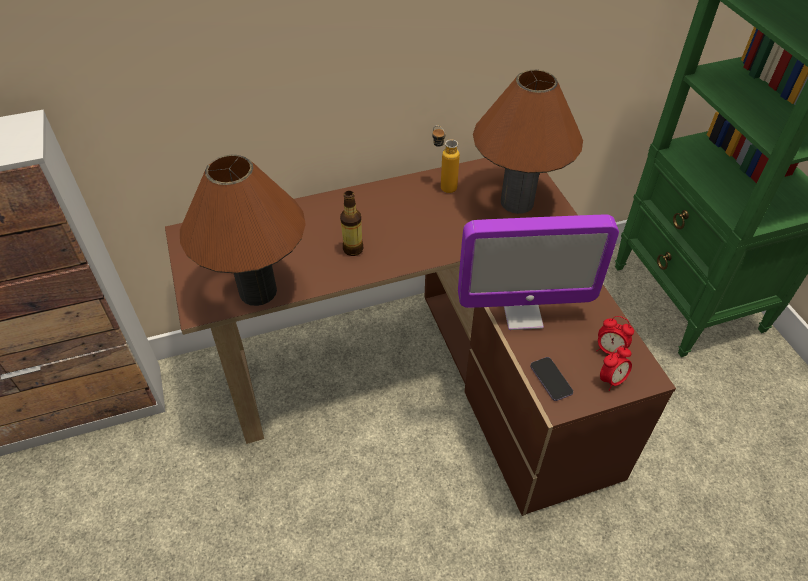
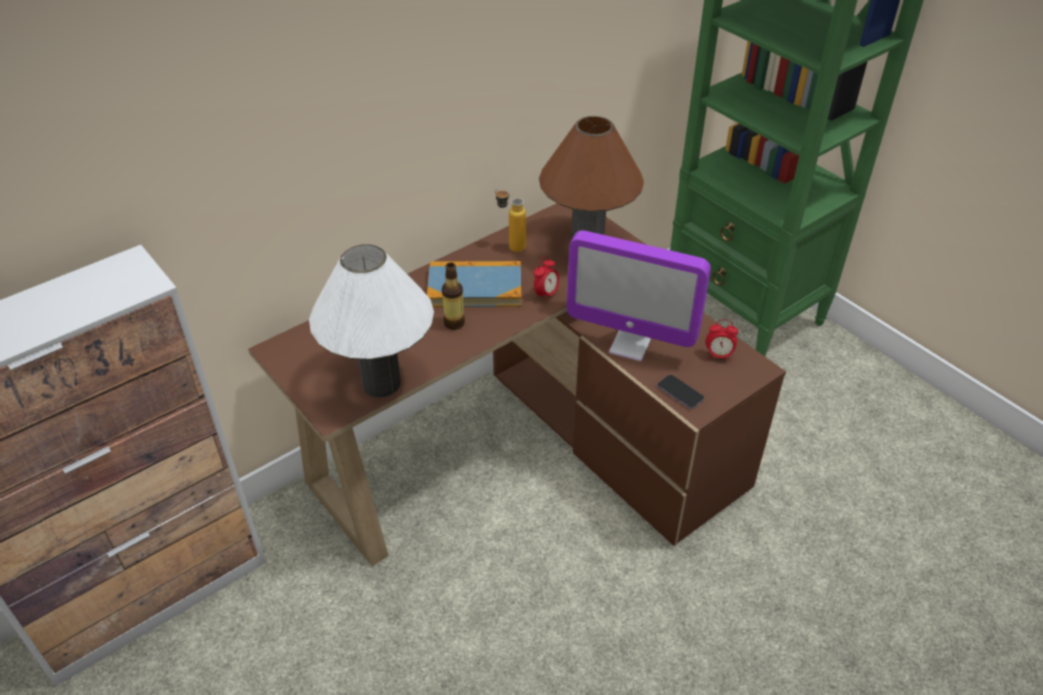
camera: 20 degrees left, 5 degrees down
(258, 291) = (381, 383): brown table lamp -> white table lamp
(389, 218) = (475, 287): none -> book
(522, 314) = (630, 345): monitor -> monitor turned 45 degrees clockwise
(611, 380) = (731, 379): alarm clock -> alarm clock (546, 294)

